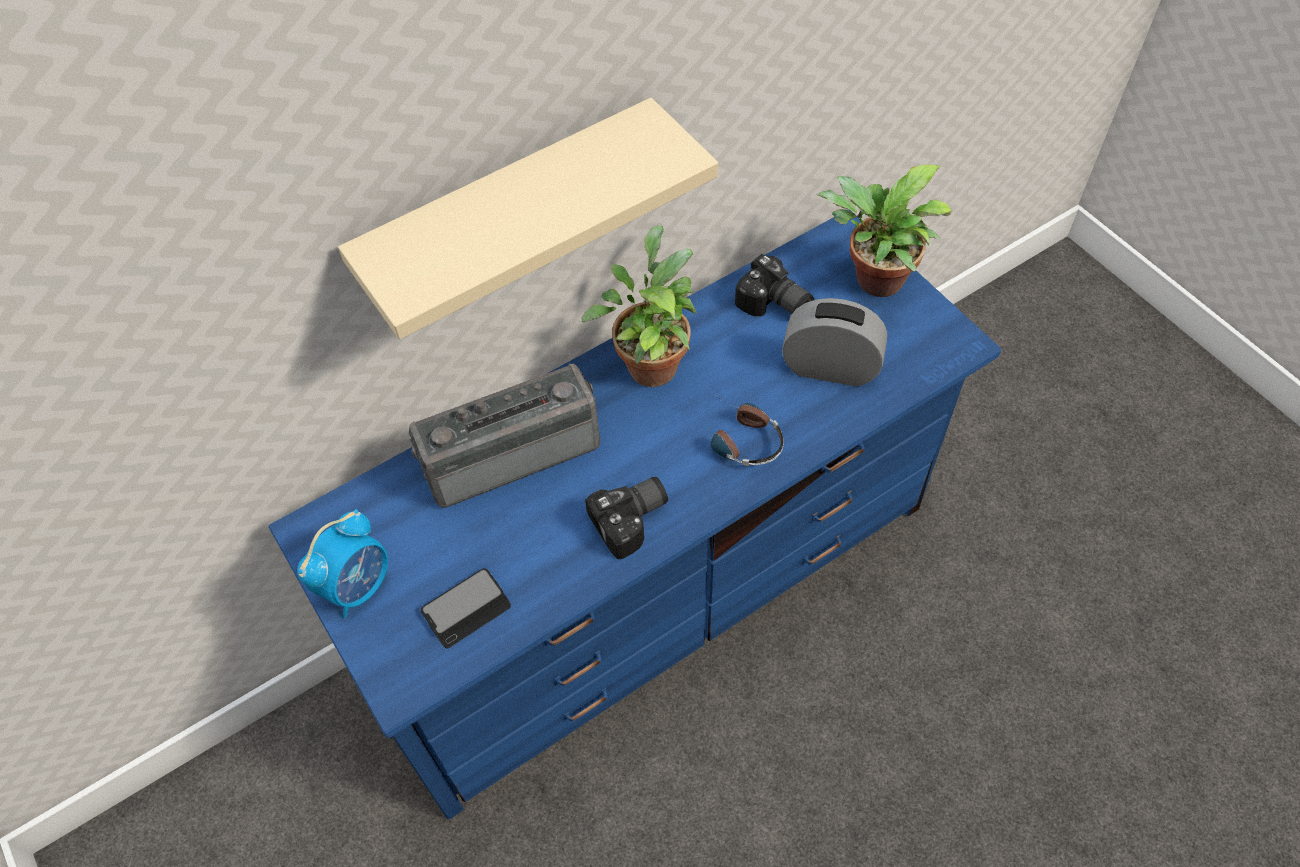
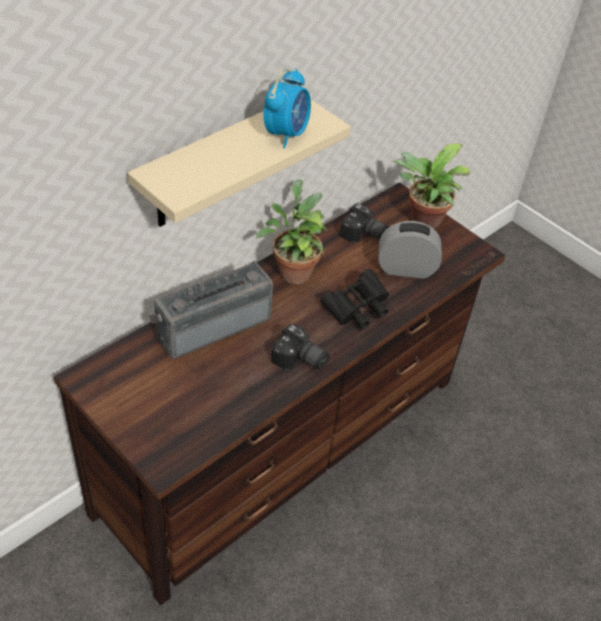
camera: 15 degrees left, 10 degrees down
(358, 585) = (123, 408): alarm clock -> alarm clock (286, 134)
(466, 609) = (200, 417): phone -> none
(633, 521) = (299, 360): camera -> camera turned 75 degrees clockwise
(658, 591) = (286, 445): blue dresser -> brown dresser
(738, 438) = (357, 310): headphones -> black binoculars

